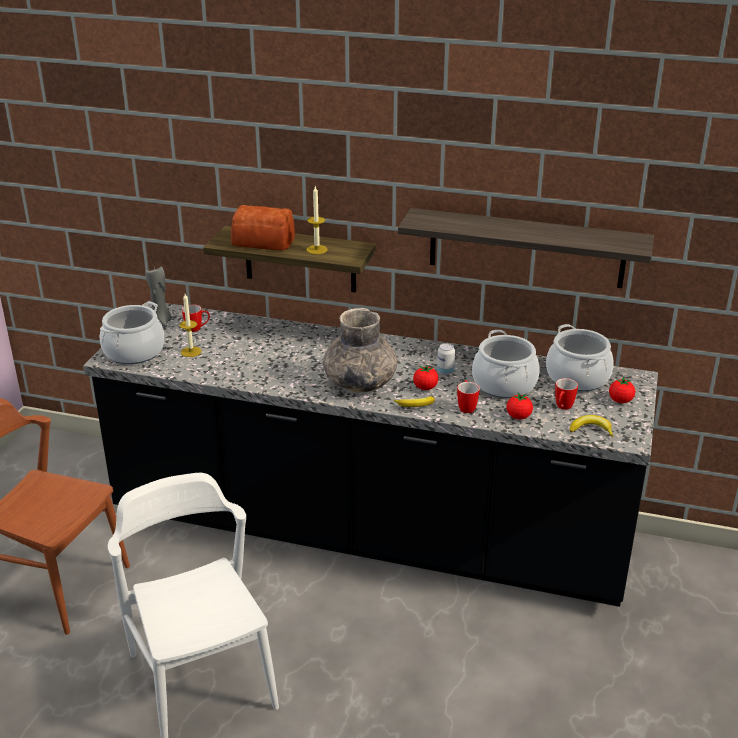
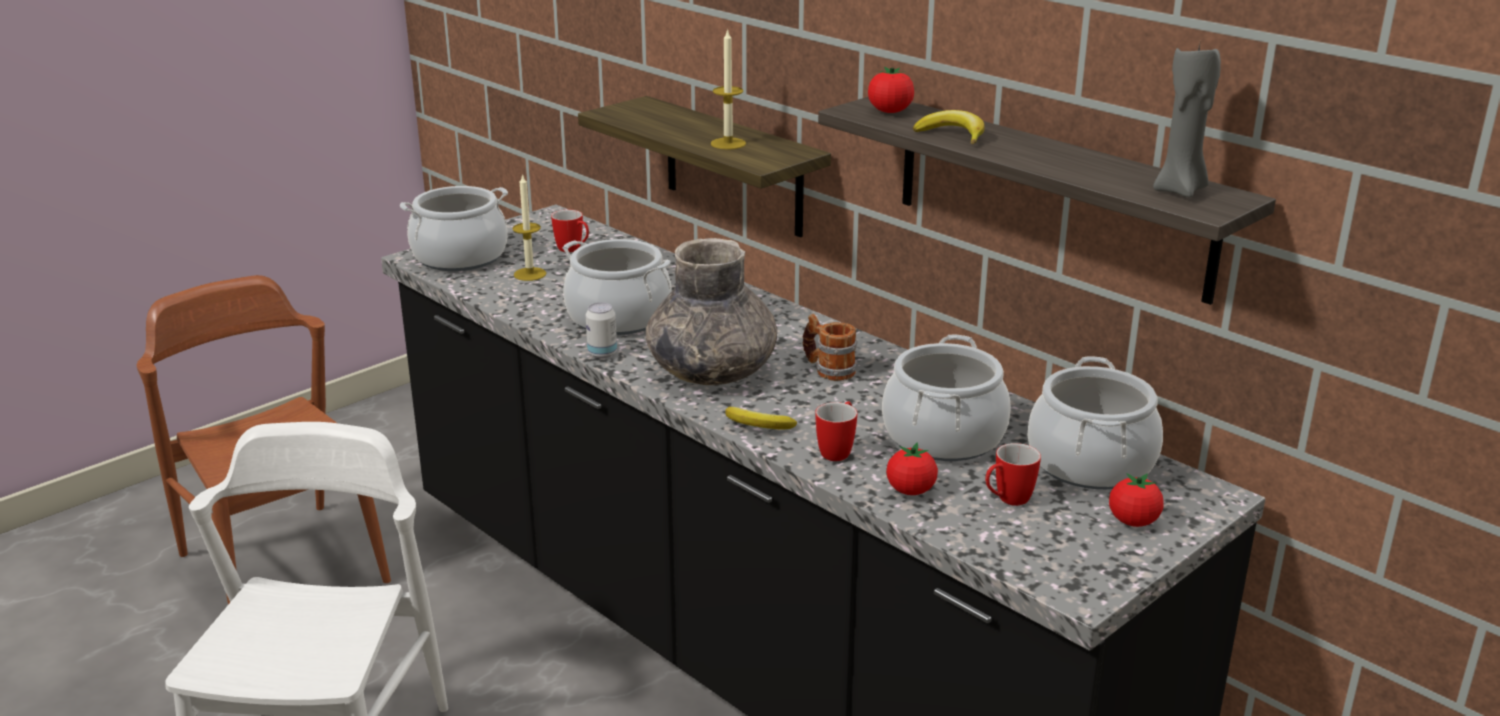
camera: 30 degrees right, 5 degrees down
(161, 322) = (538, 232): grey candle -> grey candle (1180, 190)
(262, 240) = (667, 120): bread -> none
(274, 365) = (619, 317): none -> cooking pot
(415, 364) = (828, 369): none -> mug
(425, 388) = (804, 406): tomato -> tomato (890, 112)
(445, 372) = (864, 393): can -> can (602, 353)
(591, 430) = (1021, 550): banana -> banana (952, 135)

